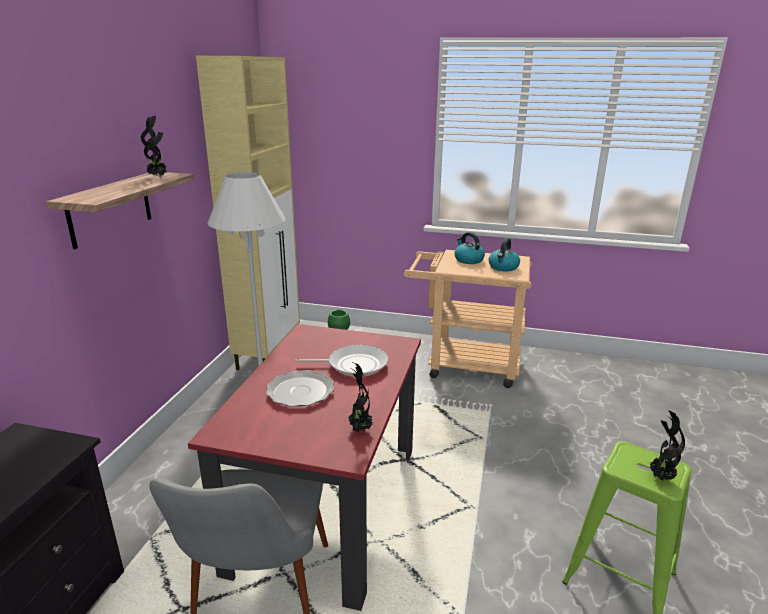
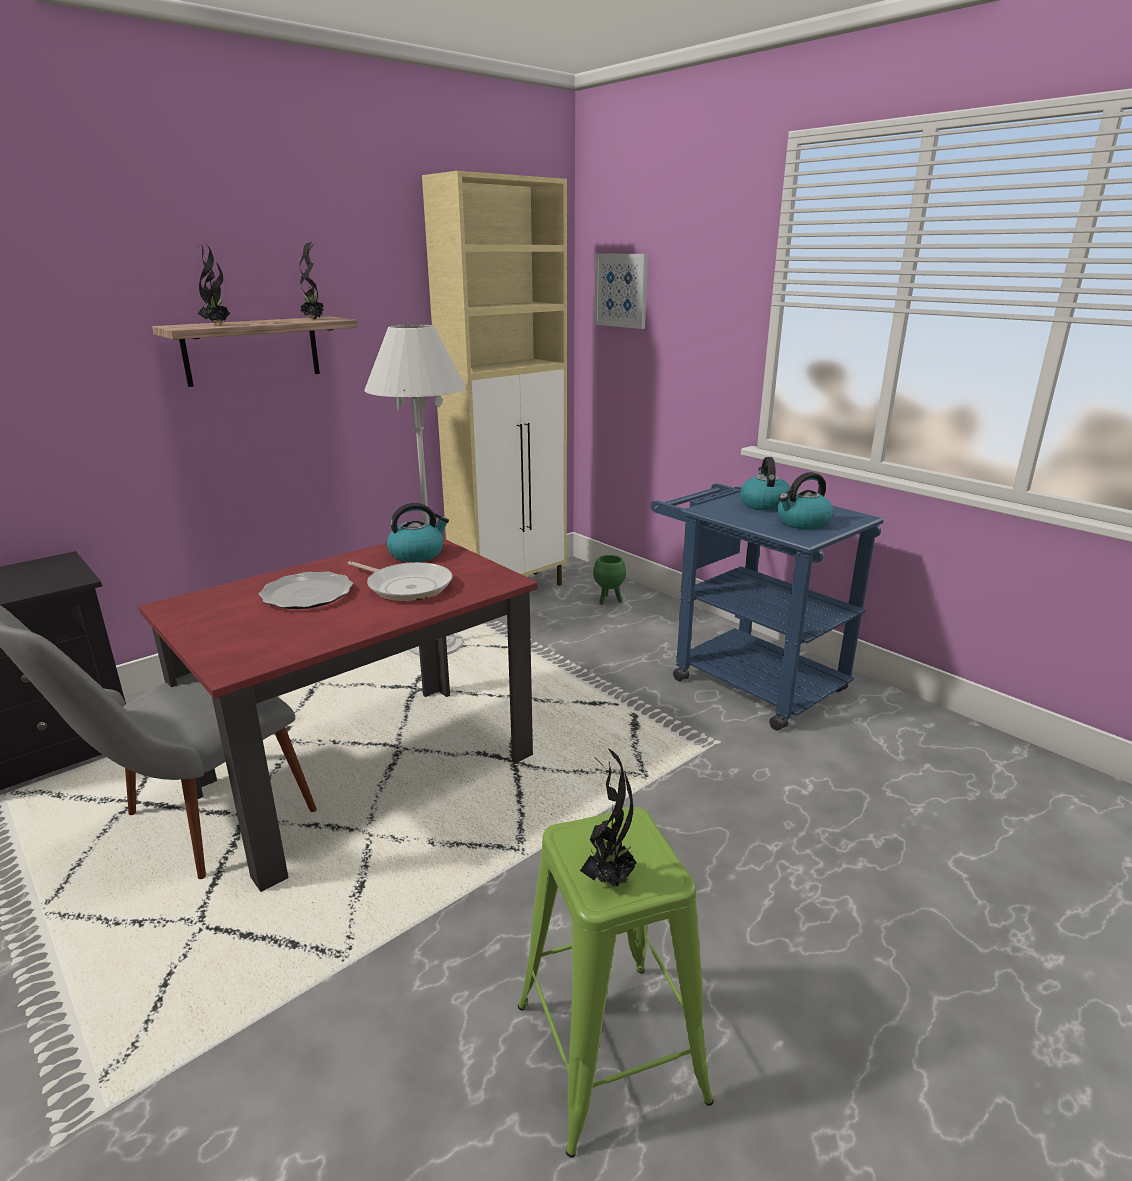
camera: 35 degrees right, 0 degrees up
(312, 130) = (621, 290): none -> picture
(319, 341) = (417, 554): none -> kettle
(359, 429) = (290, 648): potted plant -> potted plant (218, 324)
(464, 365) = (745, 679): beige cart -> blue cart

